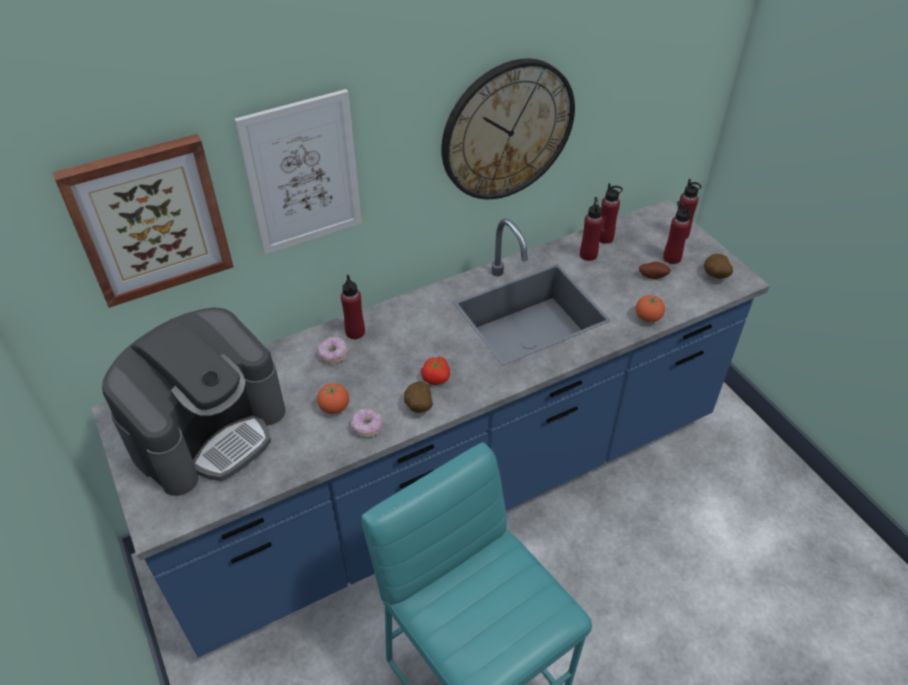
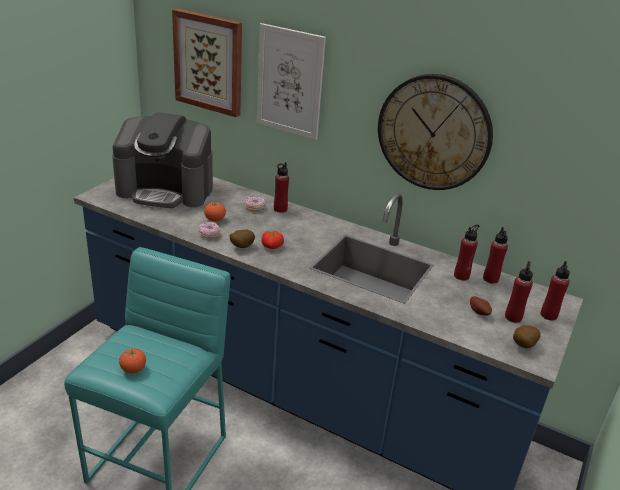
camera: 55 degrees right, 15 degrees down
(648, 318) = (428, 320): tomato -> tomato (133, 369)

